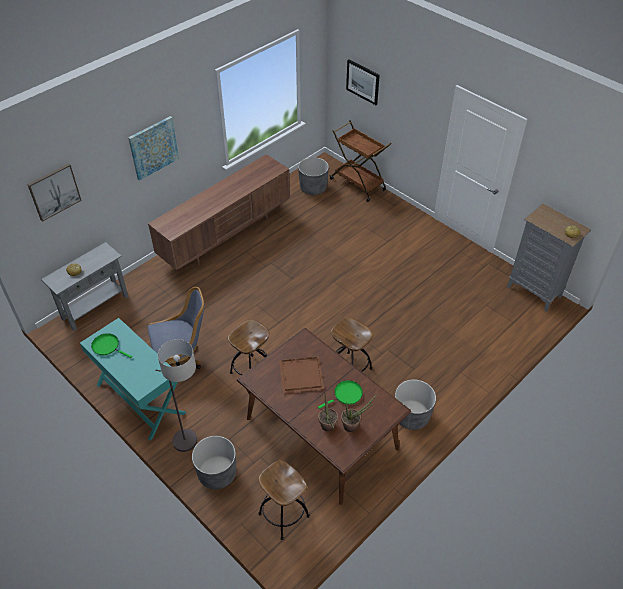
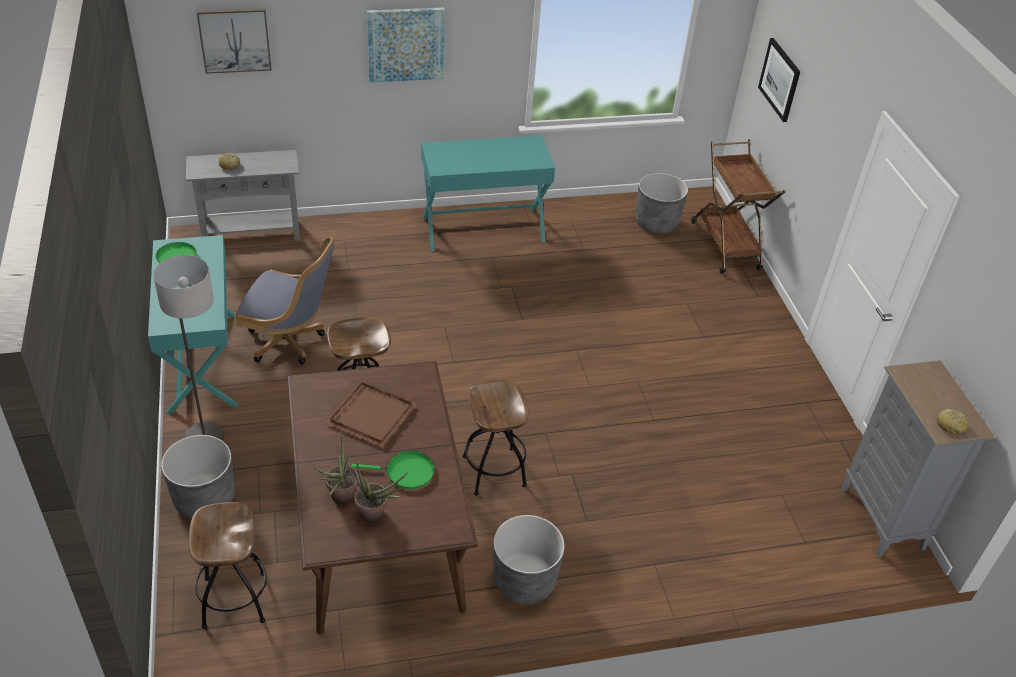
camera: 30 degrees right, 5 degrees down
(226, 236) = (483, 228): brown cabinet -> turquoise desk

